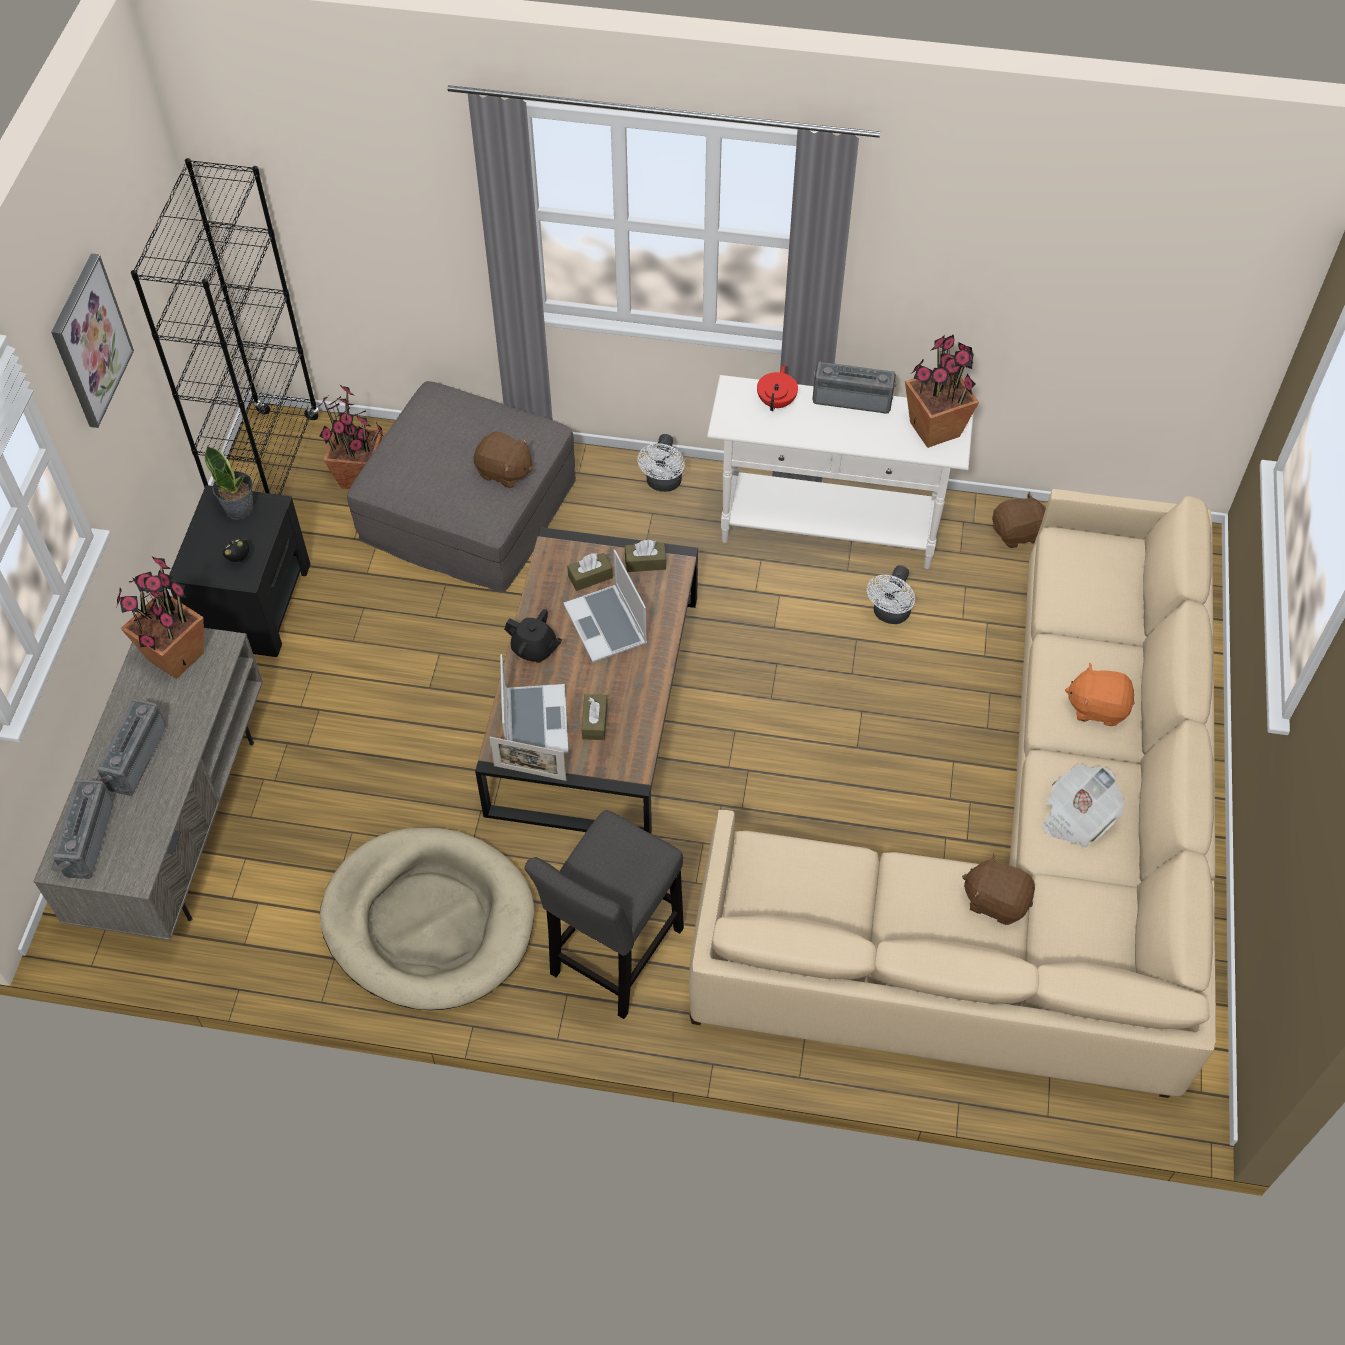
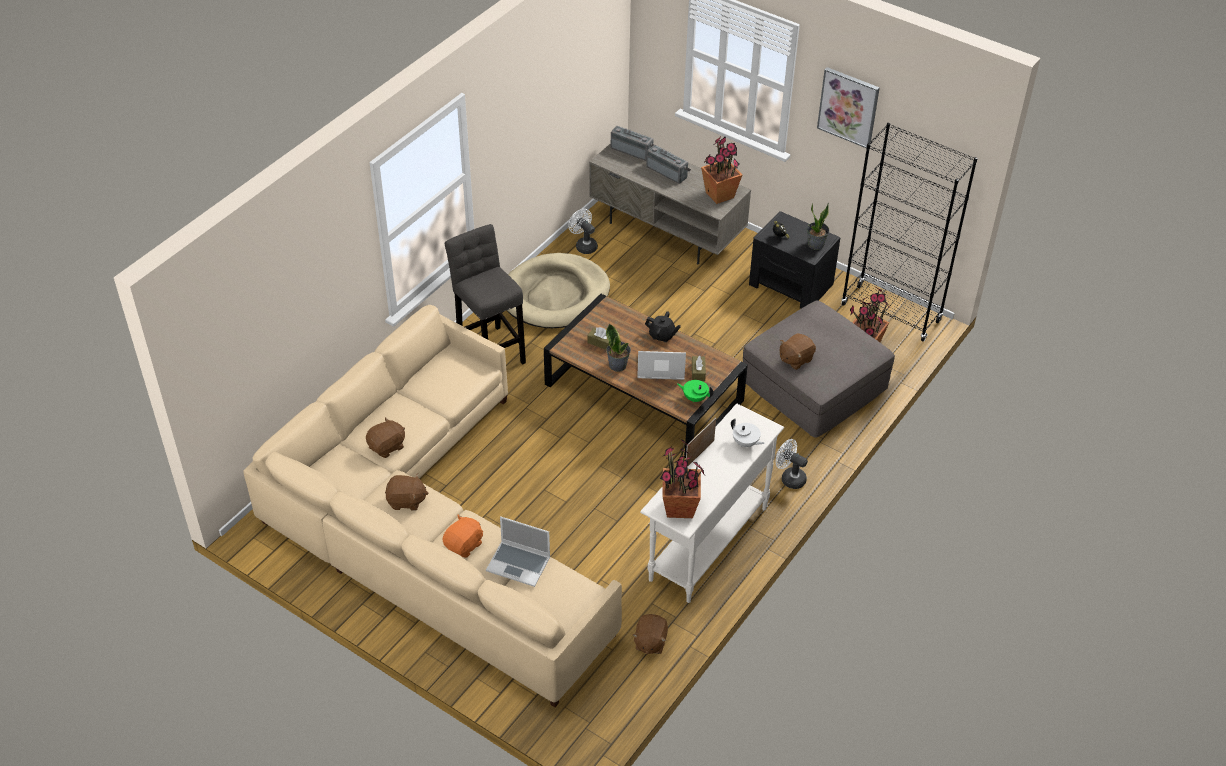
camera: 115 degrees right, 10 degrees down
(530, 773) = (586, 310): picture frame -> picture frame (699, 454)
(534, 649) = (662, 335): black teapot -> black teapot turned 120 degrees counterclockwise
(534, 721) = (616, 321): laptop -> laptop (519, 564)
(631, 680) = (618, 365): none -> potted plant
(645, 562) = (695, 398): brown tissue box -> green teapot
(777, 401) = (745, 443): red teapot -> white teapot
(852, 397) = (729, 480): radio -> none
(890, 615) = (625, 545): white fan -> white fan (584, 245)
(1076, 816) = (406, 501): newspaper -> brown plush toy

